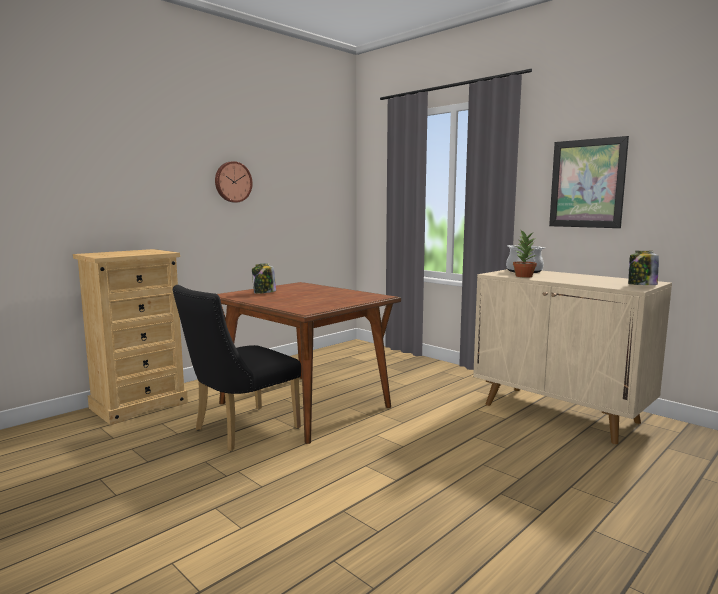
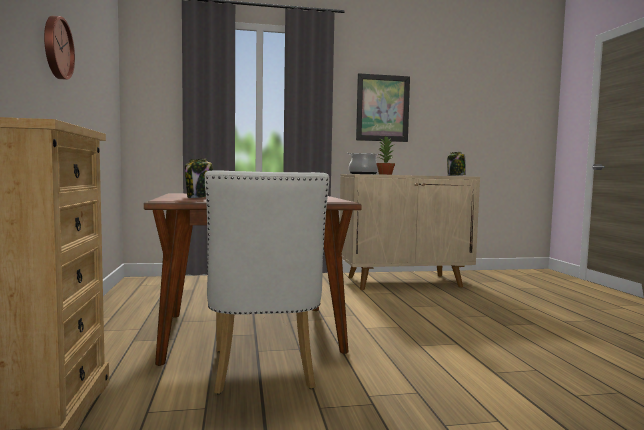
camera: 55 degrees left, 5 degrees down
(240, 431) = (263, 373): black chair -> white chair

